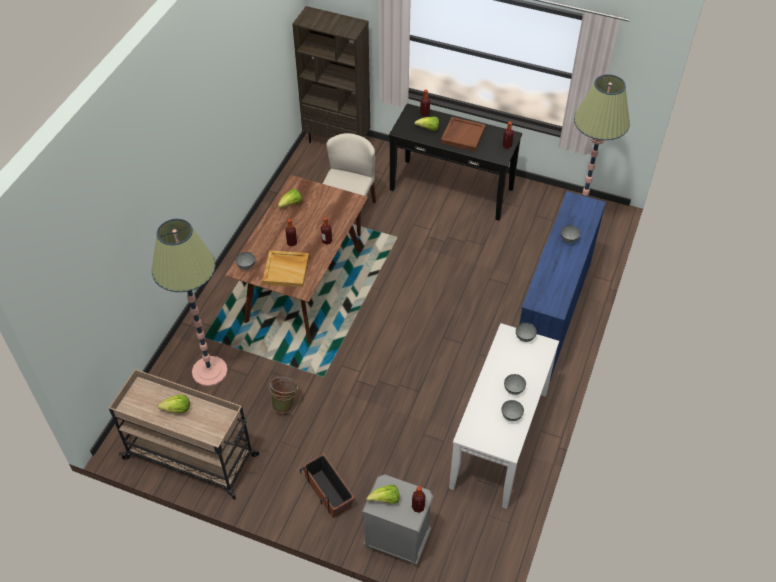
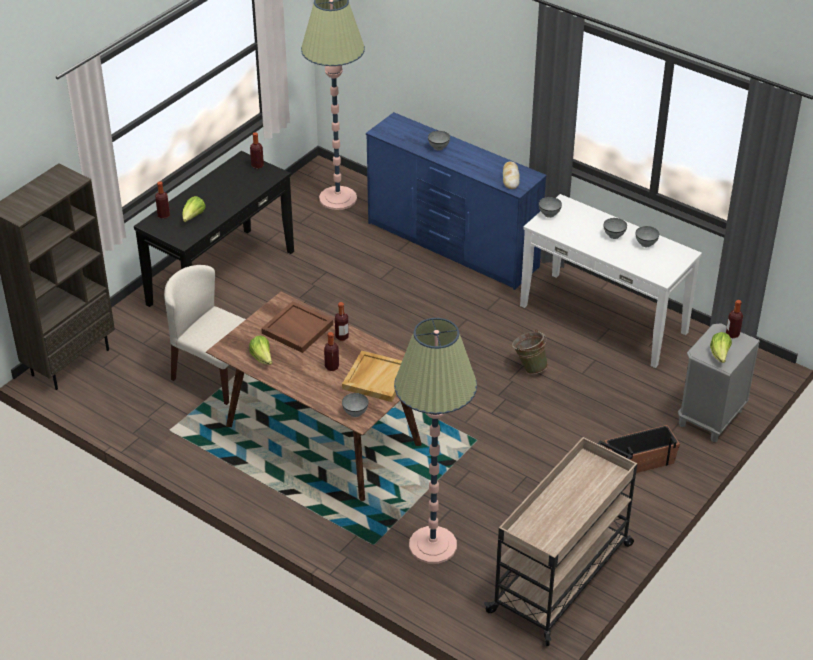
camera: 75 degrees left, 10 degrees down
(177, 409) = (564, 504): lettuce -> none
(285, 403) = (505, 480): green bucket -> green bucket (529, 367)
(462, 135) = (220, 193): brown tray -> brown tray (296, 329)
(547, 295) = (510, 178): none -> bread

